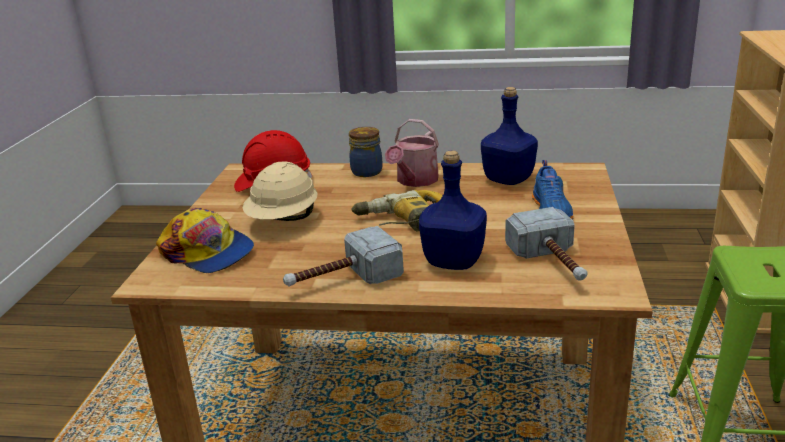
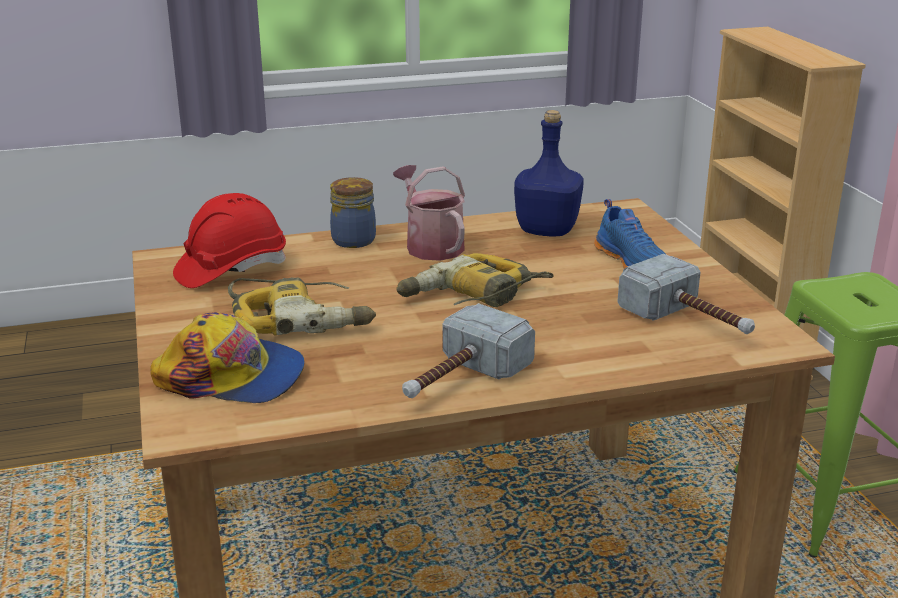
camera: 25 degrees left, 0 degrees up
(283, 221) = (301, 319): beige hard hat -> power drill
(415, 181) = (431, 245): watering can -> watering can turned 150 degrees clockwise
(452, 261) = (573, 336): blue bottle -> none

